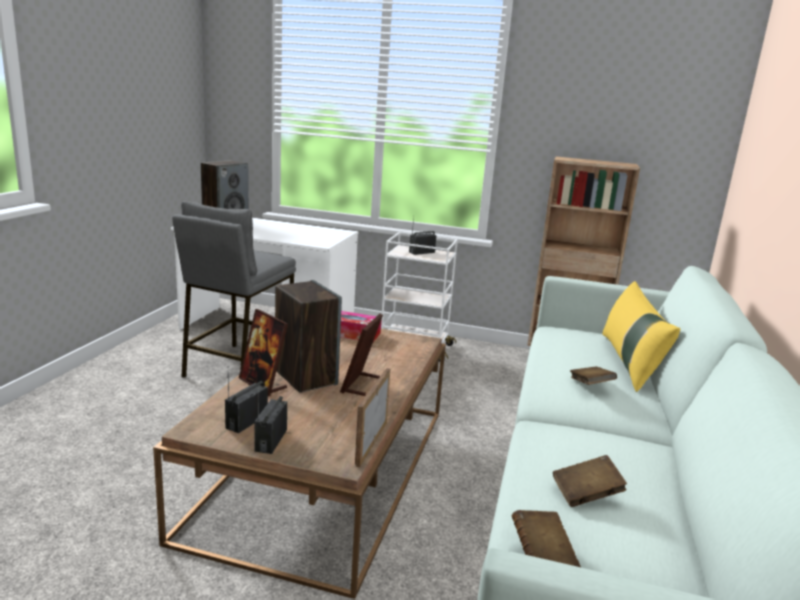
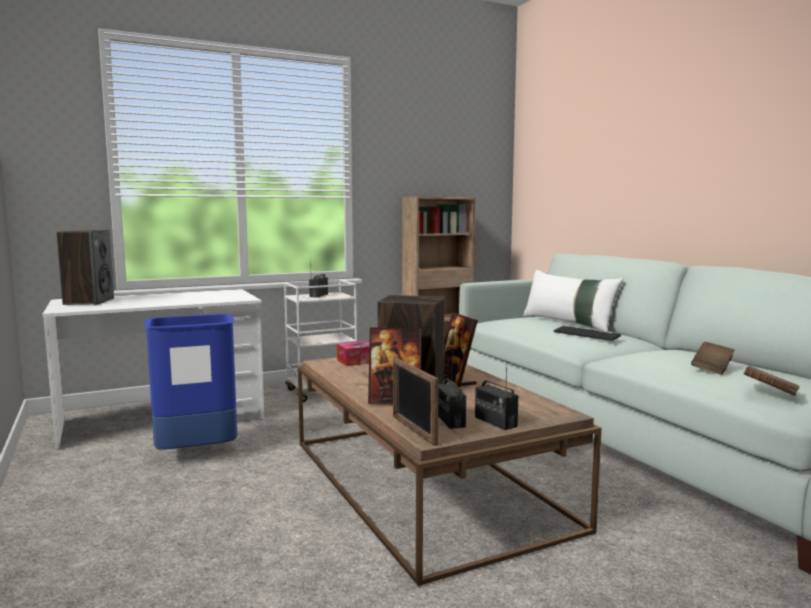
camera: 40 degrees left, 10 degrees down
(237, 367) = (197, 454): grey stool -> blue trash can
(371, 443) = (548, 401): picture frame -> picture frame (413, 430)
(590, 386) = (586, 335): brown book -> keyboard
(630, 362) = (569, 323): yellow pillow -> white pillow

